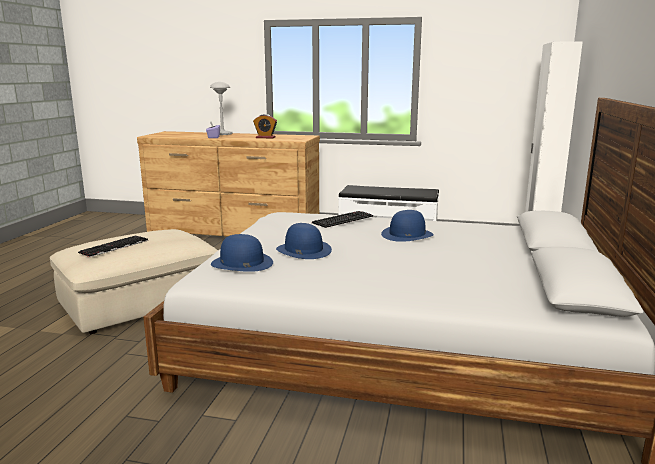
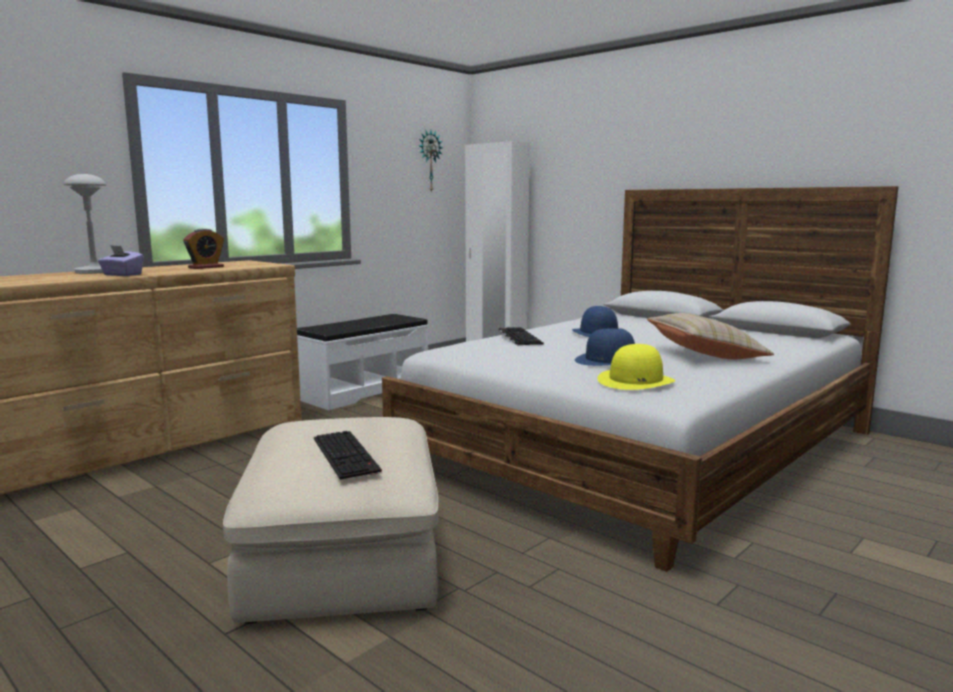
camera: 60 degrees left, 5 degrees down
(241, 263) = (635, 381): blue hat -> yellow hat
(371, 273) = (705, 355): none -> beige pillow
(511, 61) = (429, 161): none -> wall clock

